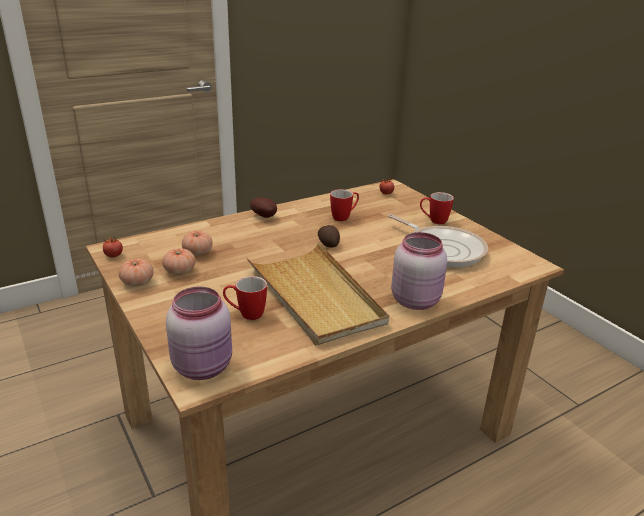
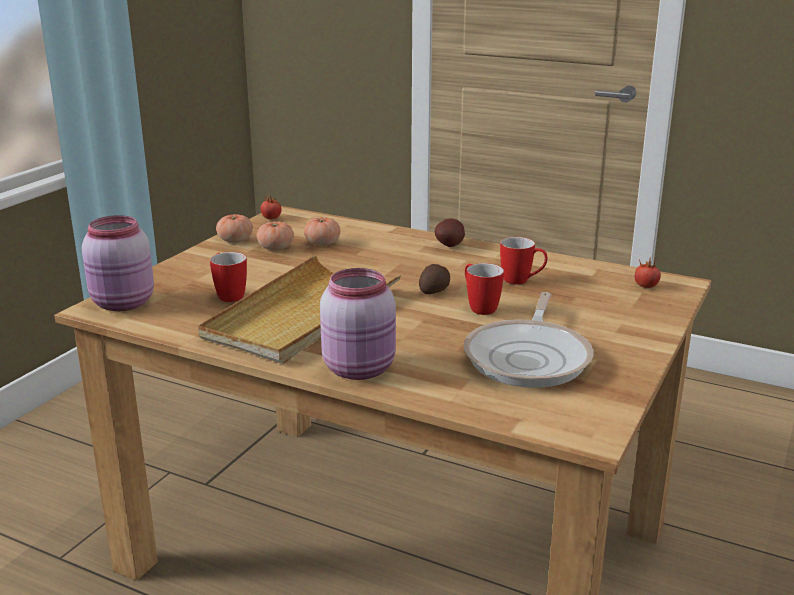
camera: 60 degrees right, 5 degrees down
(433, 221) = (613, 334): mug -> mug (479, 307)

